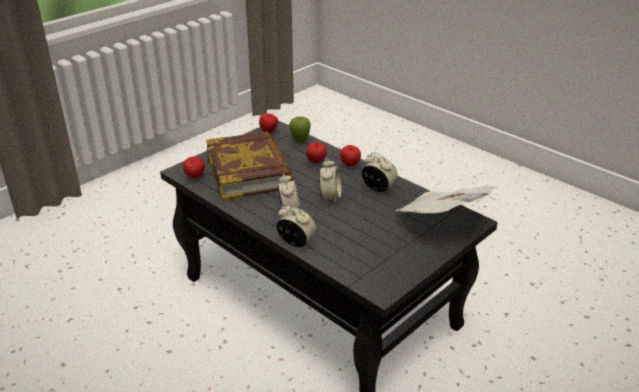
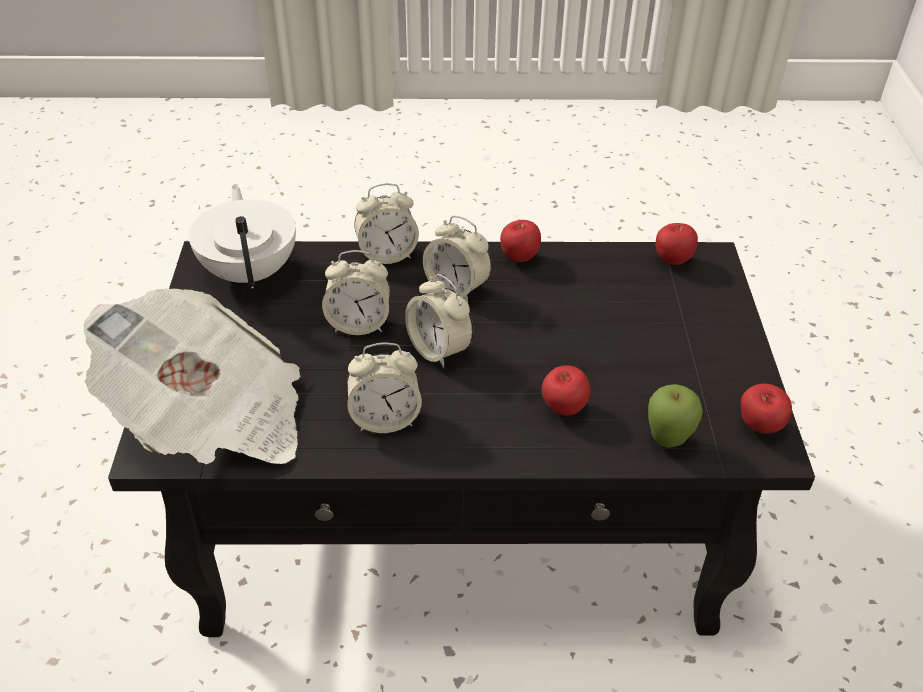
camera: 135 degrees right, 10 degrees up
(249, 171) = (626, 319): book -> none
(348, 221) = (359, 324): none -> alarm clock
(350, 165) = (498, 441): apple -> apple (519, 258)
(368, 270) = (251, 272): none -> white teapot

